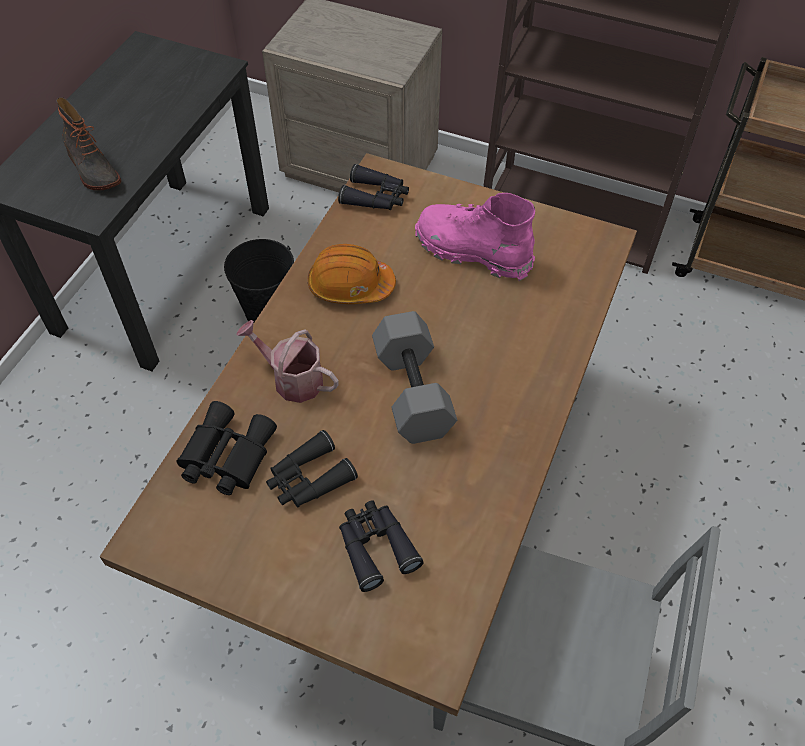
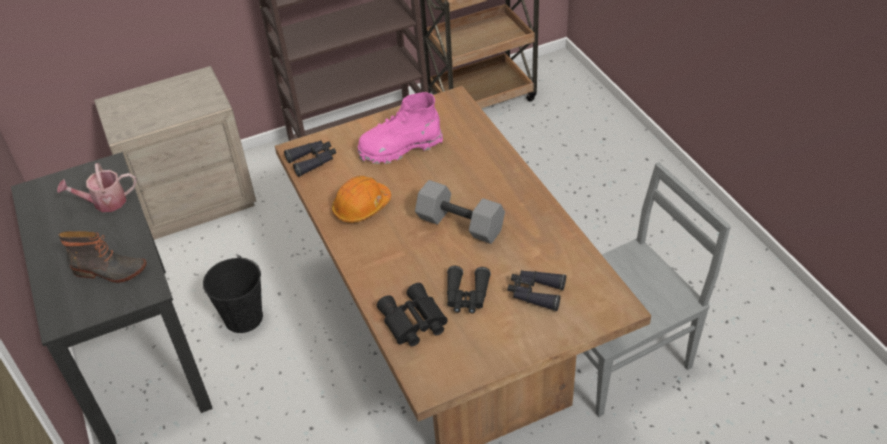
camera: 45 degrees left, 10 degrees down
(292, 379) = (395, 266): watering can -> watering can (105, 202)

